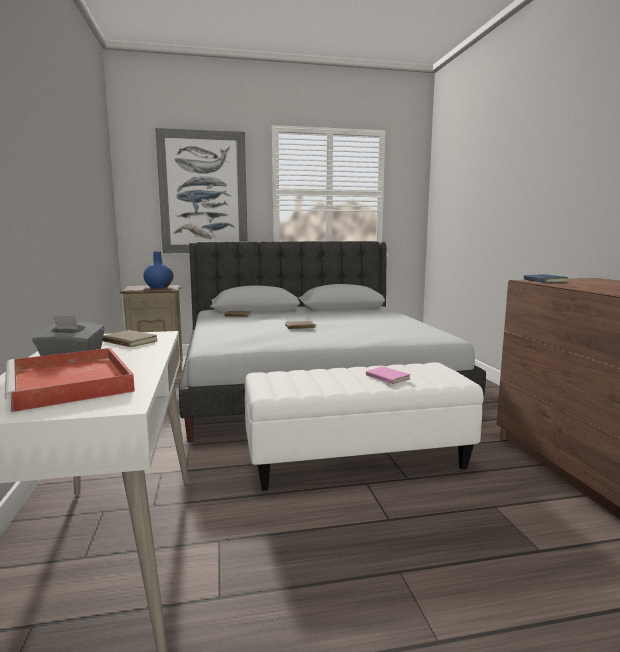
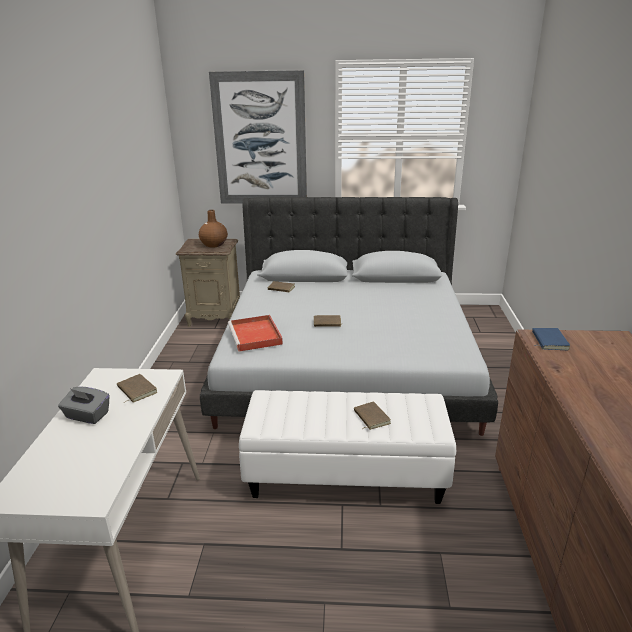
camera: 15 degrees right, 15 degrees up
(71, 383) = (74, 462): red tray -> red tray (255, 336)
(159, 287) = (214, 244): blue vase -> brown vase
(386, 378) = (370, 417): pink book -> brown book

